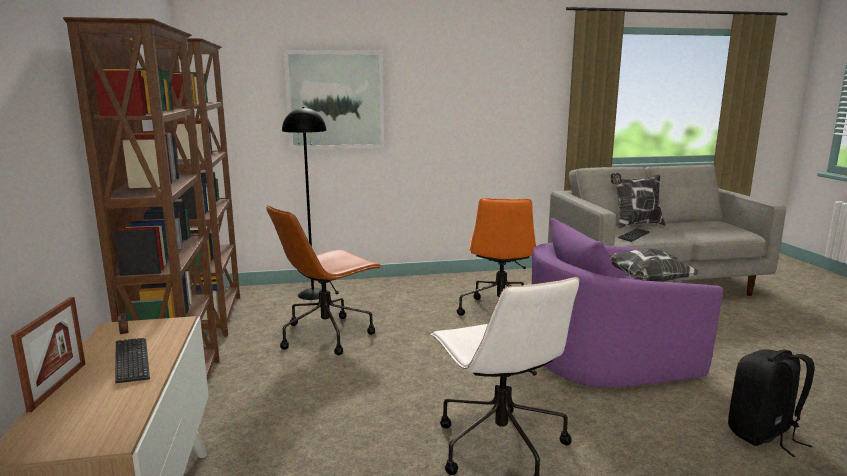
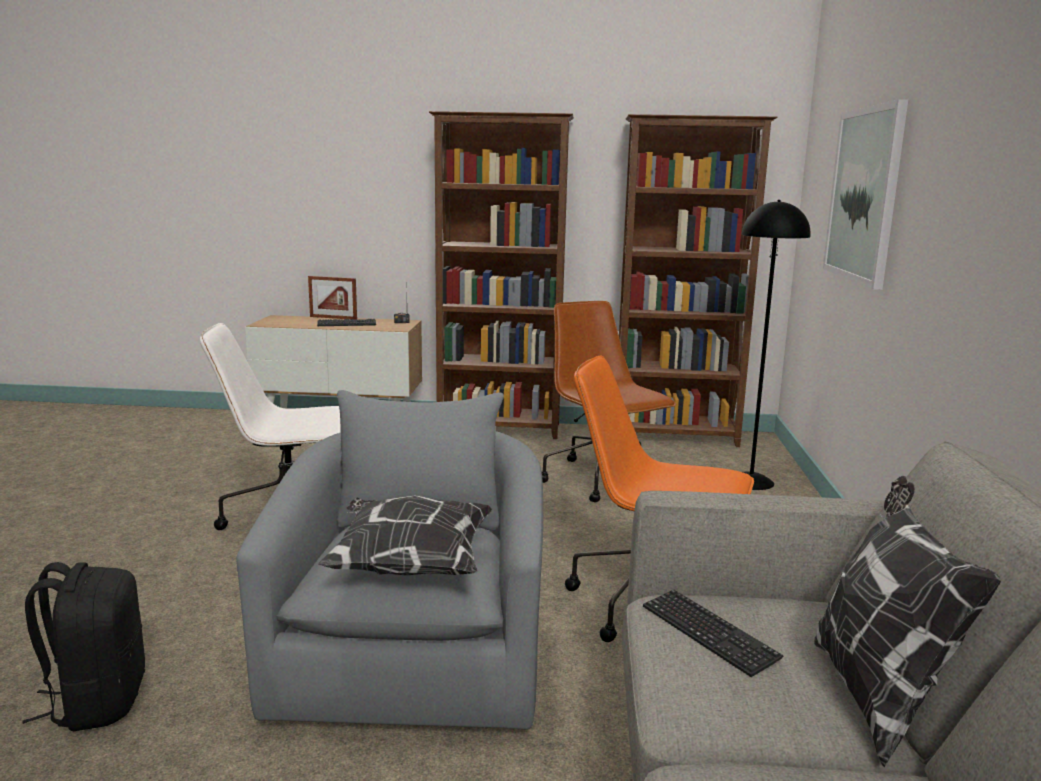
camera: 105 degrees right, 0 degrees up
(605, 357) = (414, 654): purple armchair -> grey armchair

